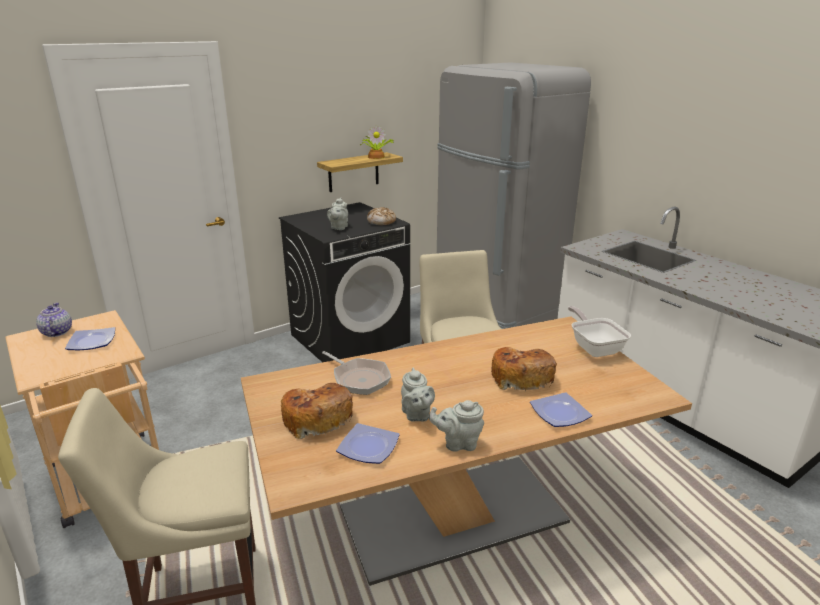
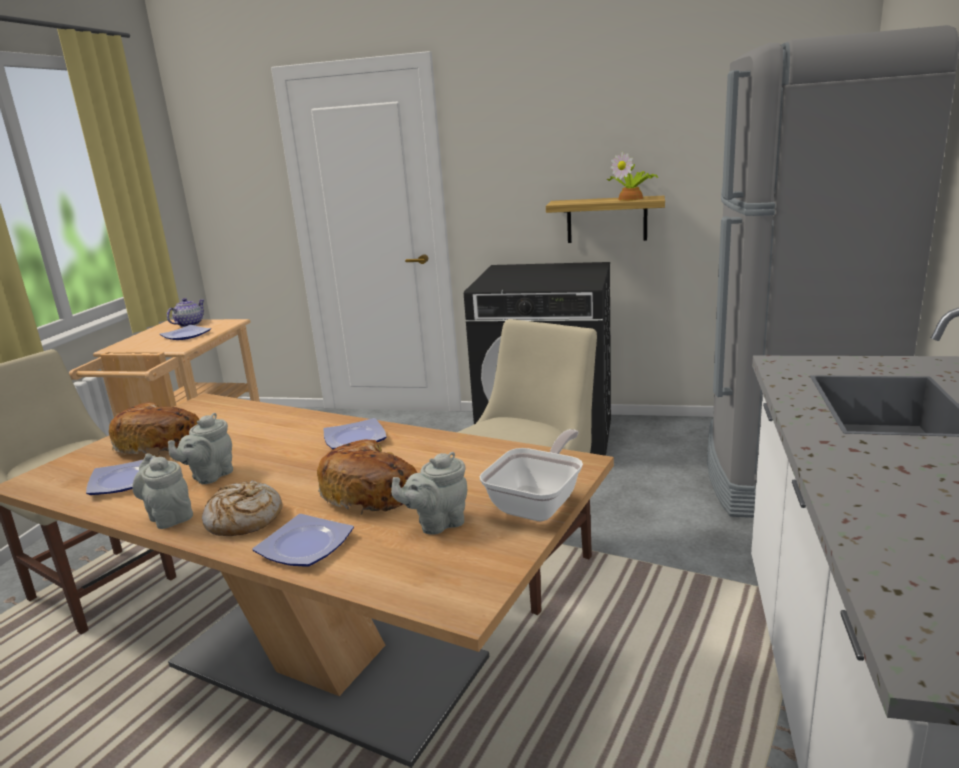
camera: 50 degrees right, 5 degrees down
(338, 227) = (515, 281): grey teapot -> grey teapot (437, 523)
(359, 378) = (257, 427): frying pan -> none
(381, 222) = (574, 283): bread -> bread (244, 520)
(440, 358) = (356, 438): none -> plate

